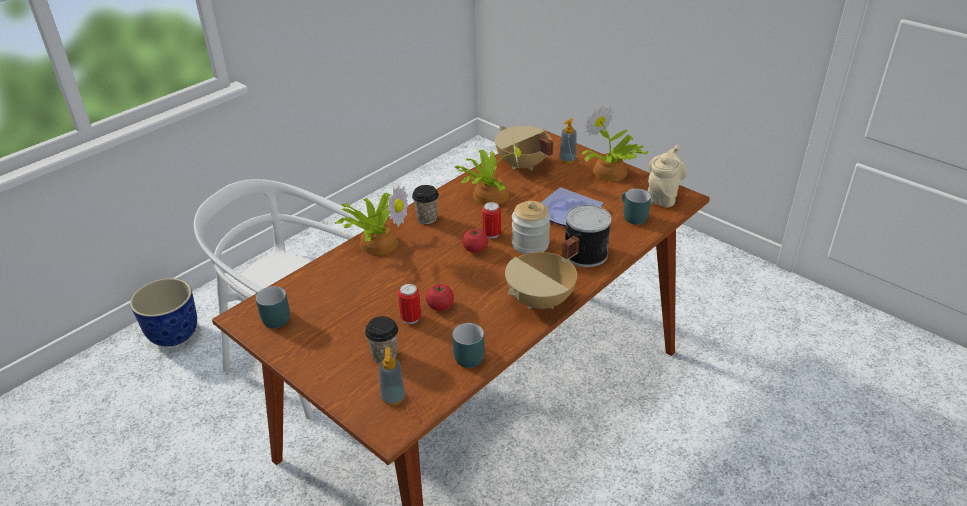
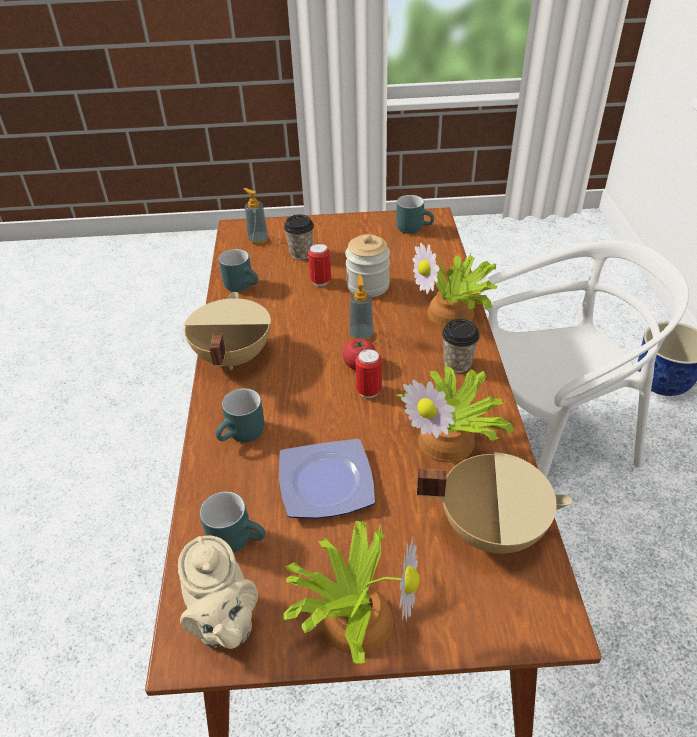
camera: 135 degrees right, 5 degrees up
(440, 306) = (312, 301): tomato -> none
(530, 244) = (314, 406): jar -> jar (368, 285)
(567, 160) = (449, 596): soap dispenser -> soap dispenser (361, 335)
(584, 253) = (244, 435): can -> turquoise mug

